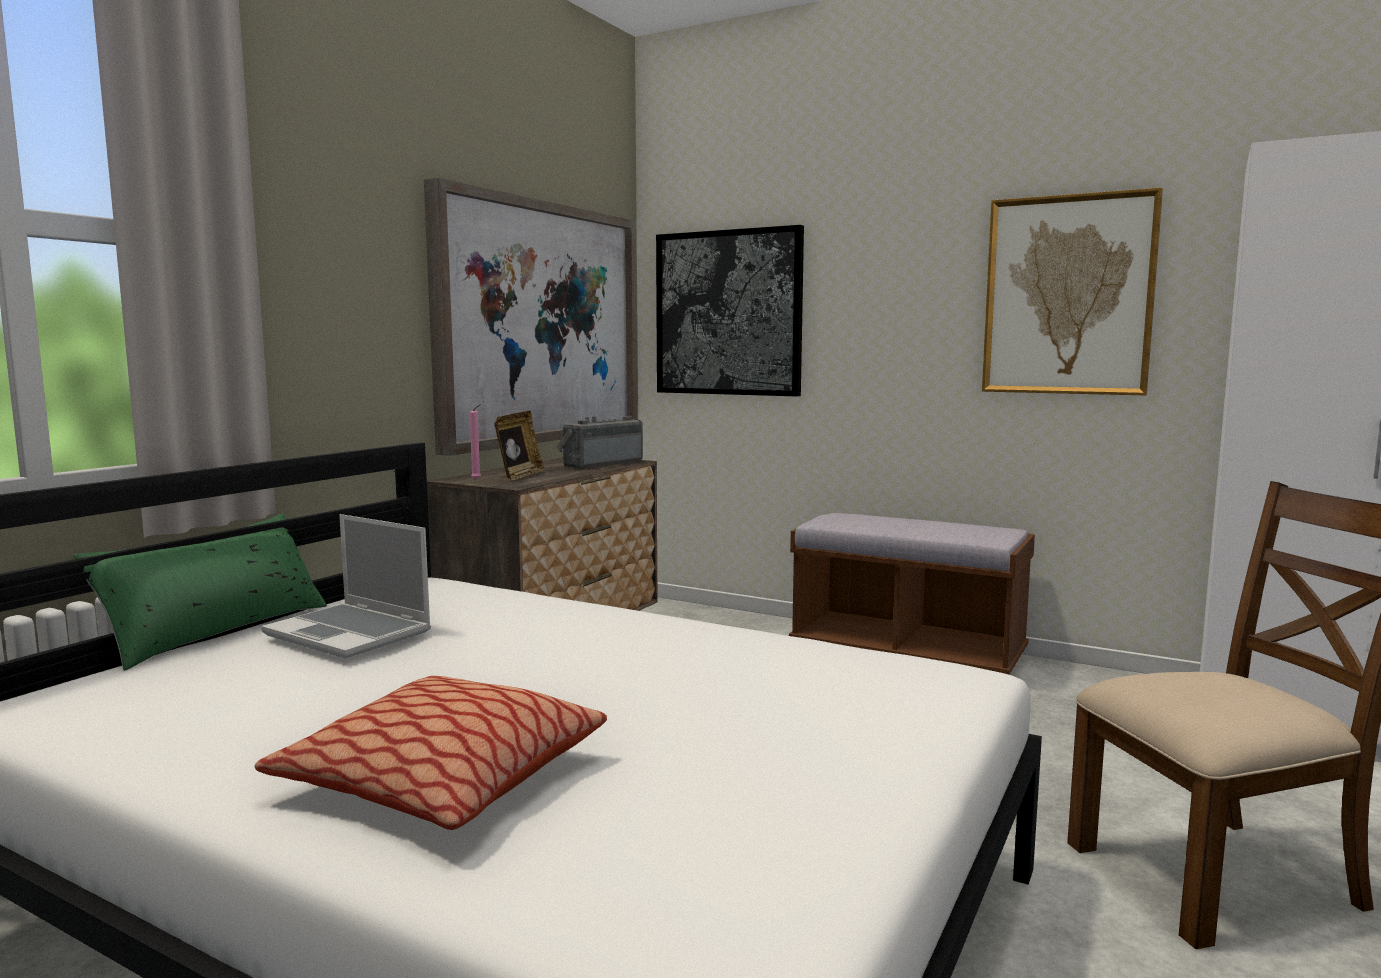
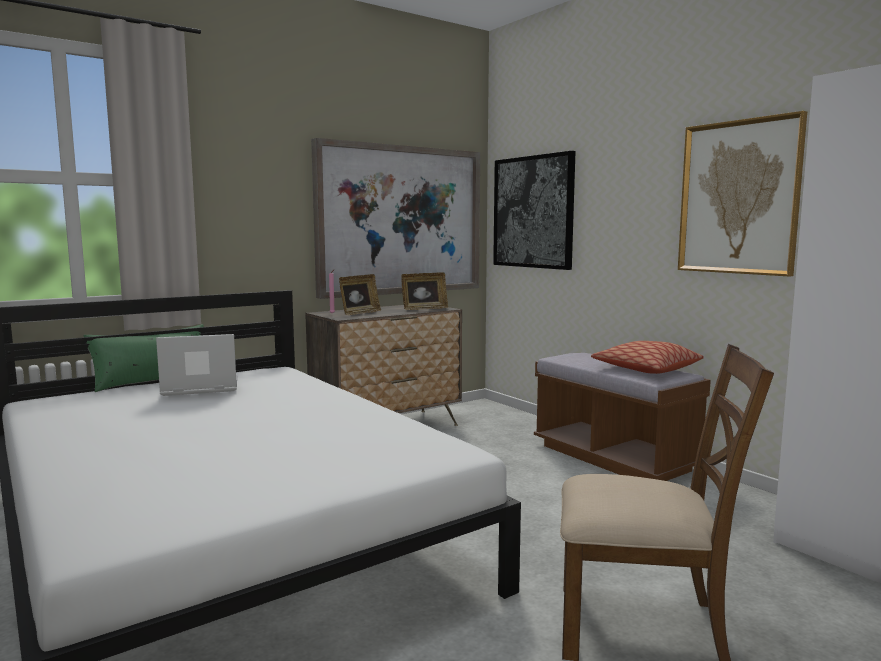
camera: 25 degrees right, 0 degrees up
(351, 633) = (199, 388): laptop -> laptop turned 105 degrees clockwise
(442, 779) = (129, 453): pillow -> pillow (645, 369)
(600, 463) = (424, 308): radio -> picture frame

